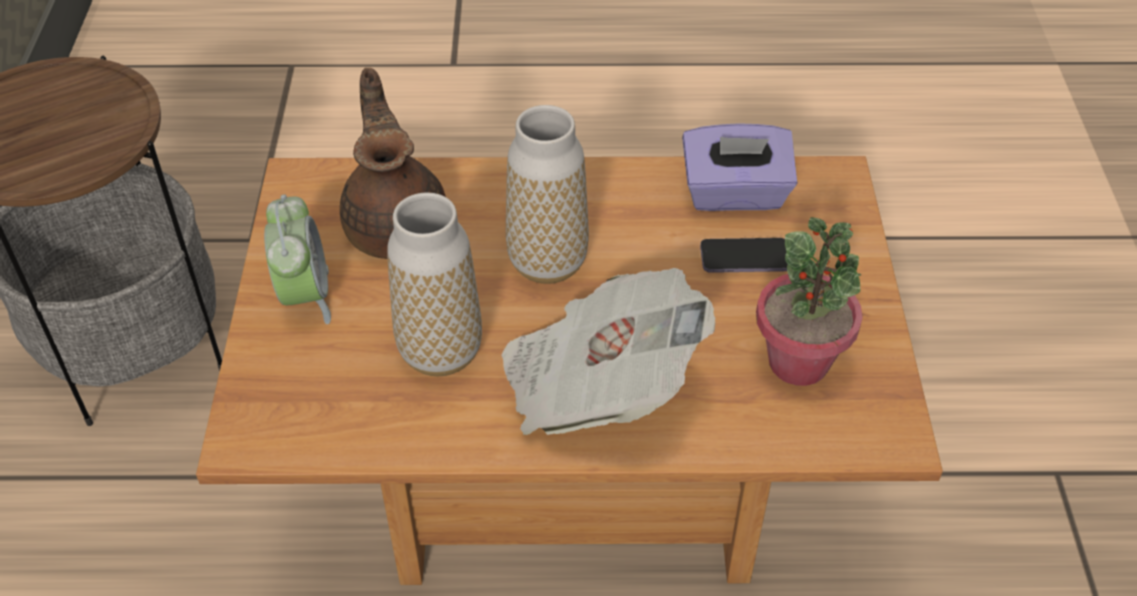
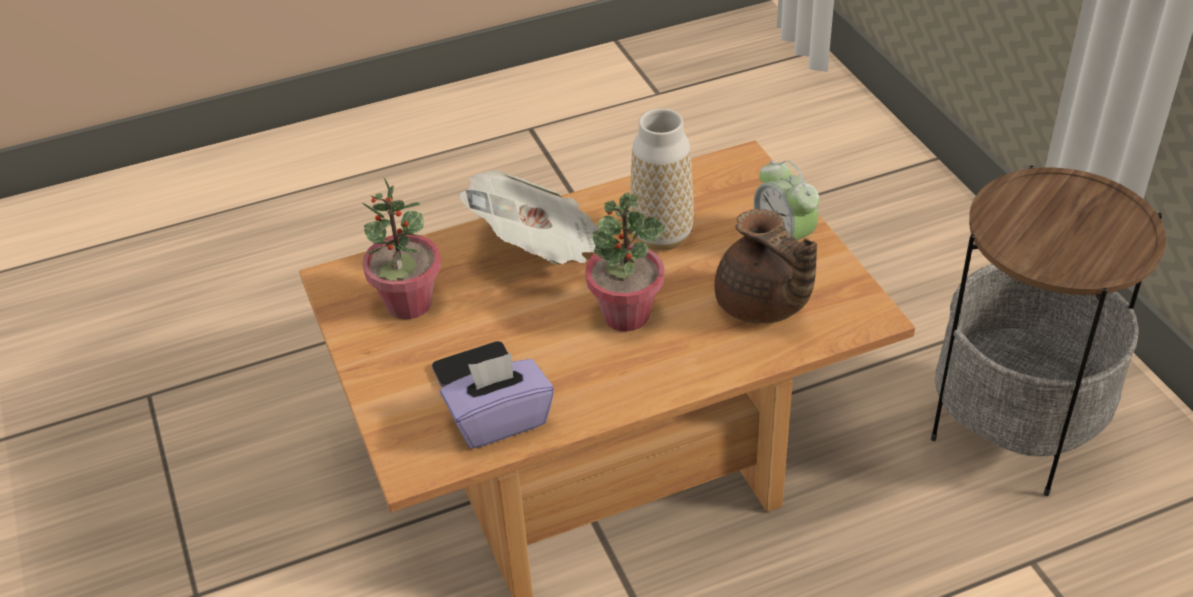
camera: 160 degrees right, 5 degrees down
(547, 263) = (626, 315): vase -> potted plant

